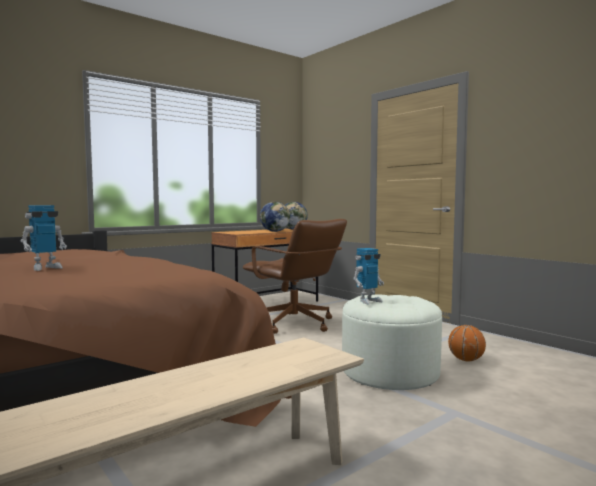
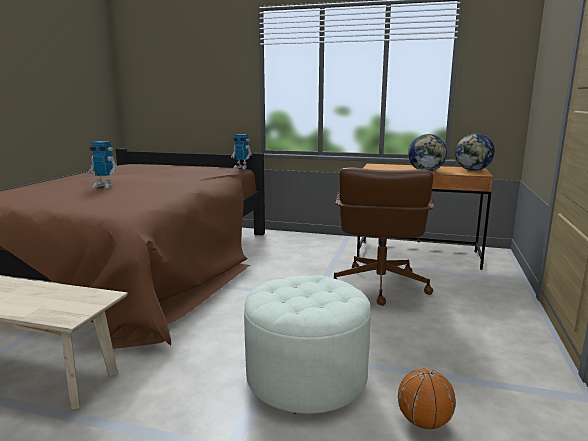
camera: 55 degrees right, 10 degrees up
(368, 301) = (286, 283): toy robot -> toy robot (241, 168)

